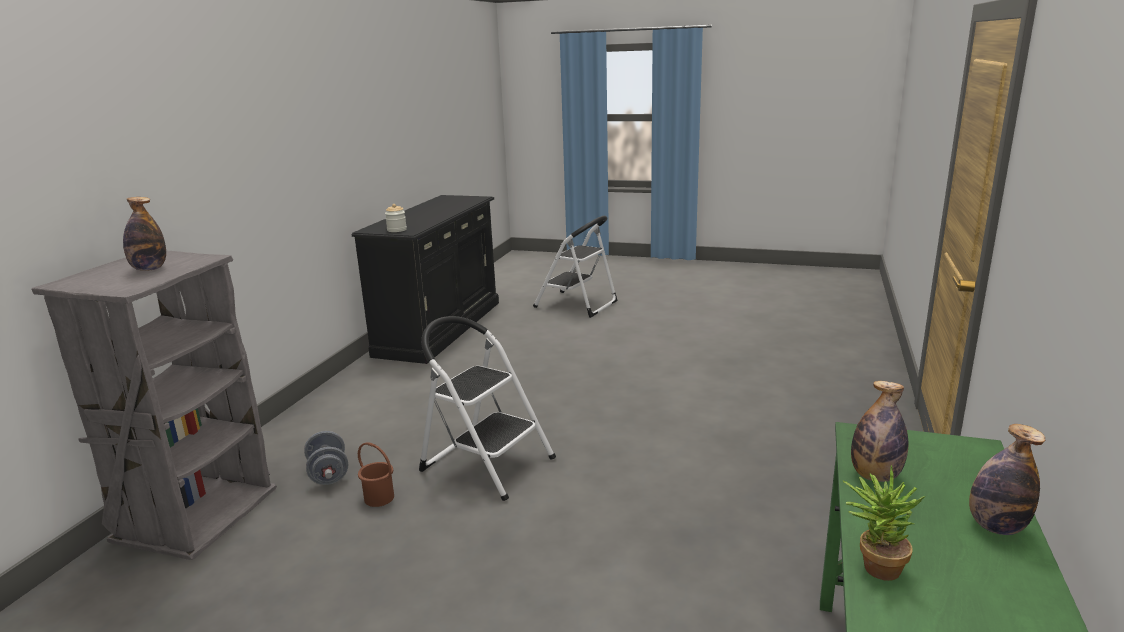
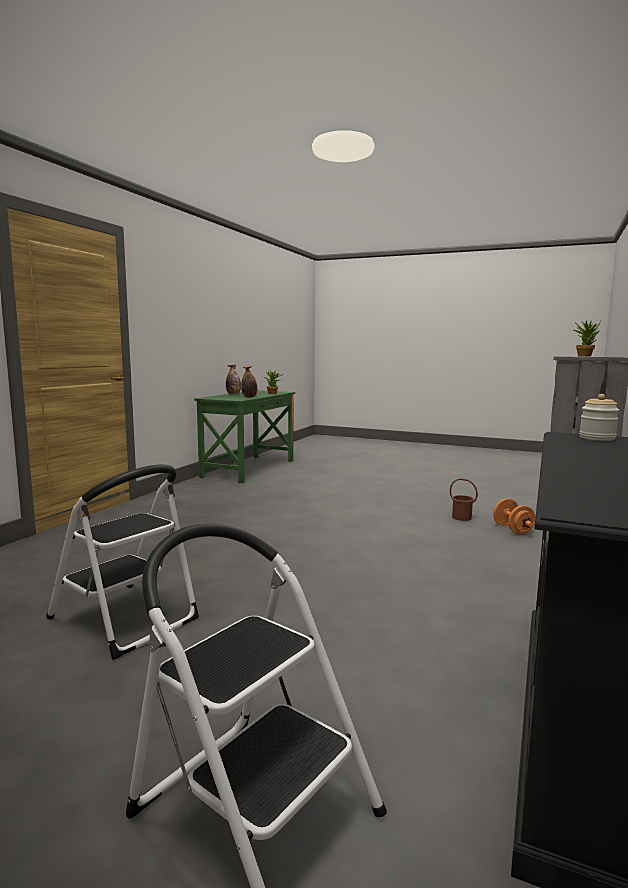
camera: 175 degrees left, 10 degrees down
(149, 269) = (584, 356): bottle -> potted plant
(328, 474) = (512, 529): grey dumbbell -> orange dumbbell
(484, 463) = (399, 527): step ladder -> step ladder (125, 620)

